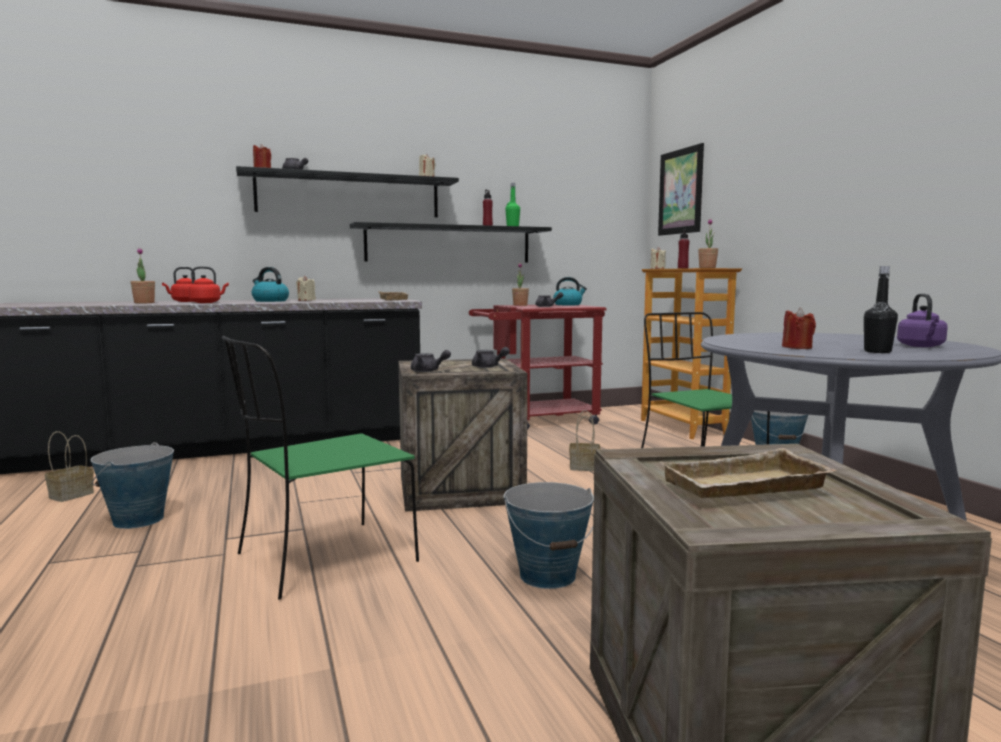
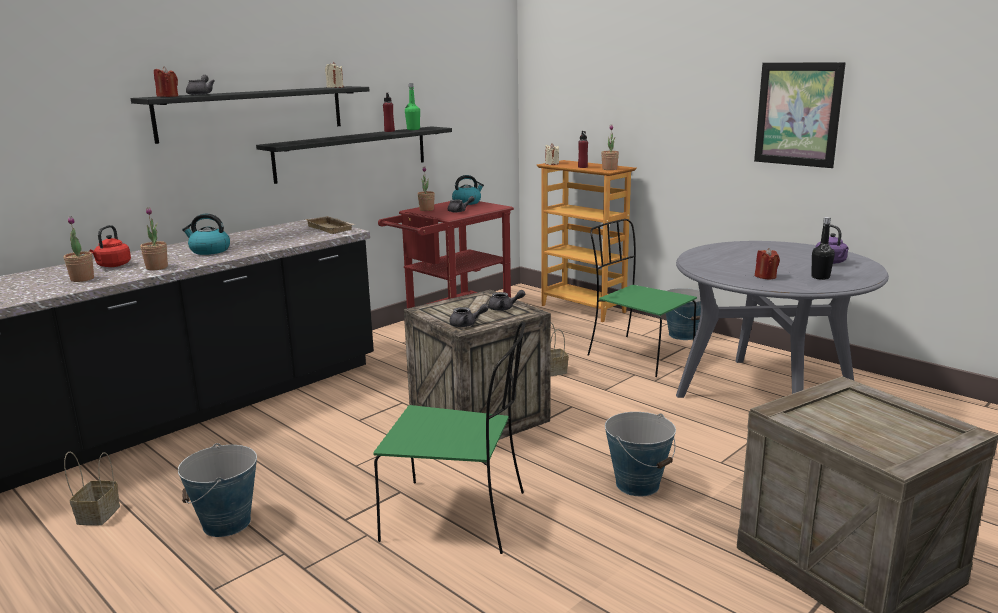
camera: 25 degrees left, 10 degrees up
(207, 302) = (157, 268): red kettle -> potted plant
(306, 300) = (243, 243): beige candle -> none
(322, 559) = (458, 516): green chair -> green chair turned 105 degrees counterclockwise
(680, 191) = (561, 84): picture -> picture (798, 114)
(745, 487) = (870, 427): beige tray -> none

